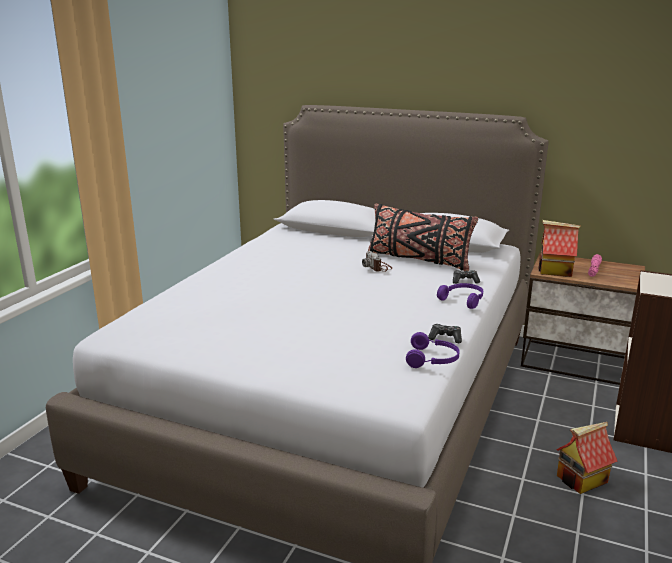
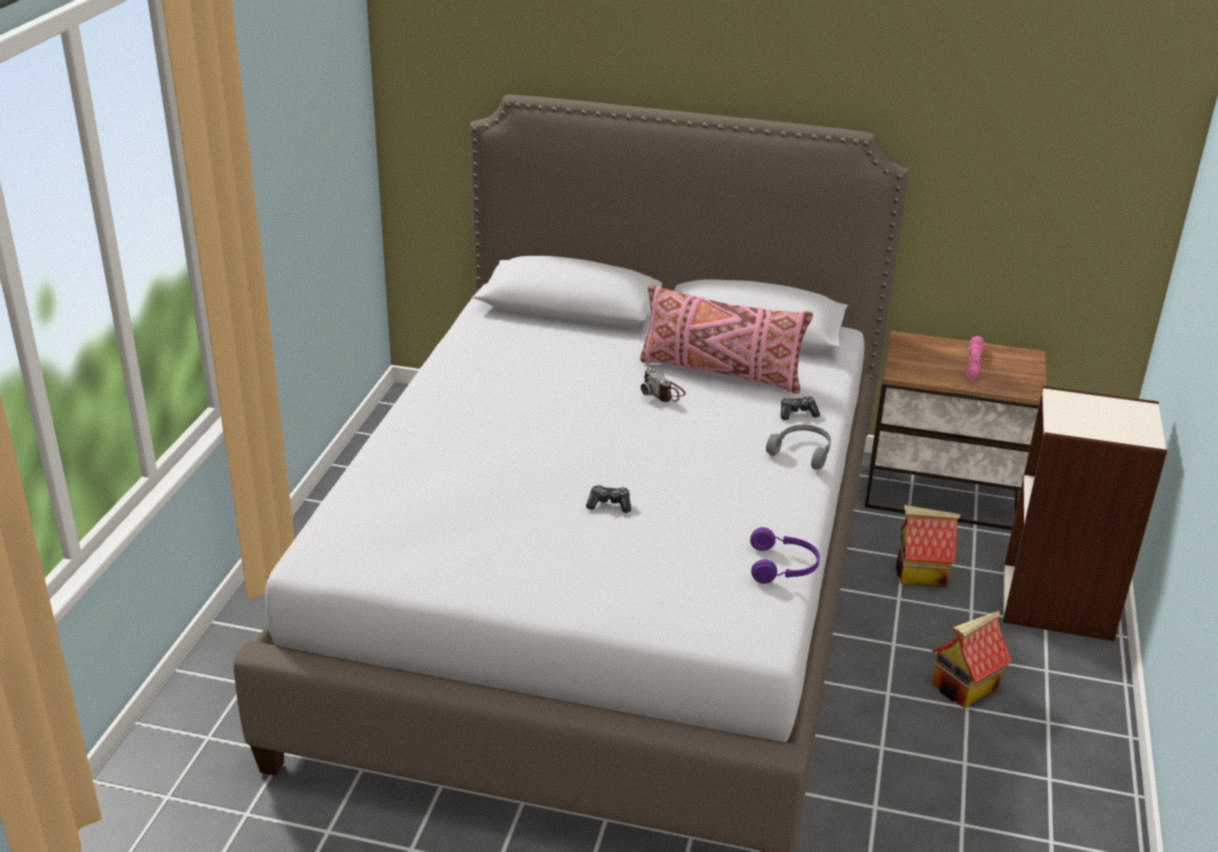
camera: 10 degrees left, 10 degrees up
(418, 260) = (720, 372): black pillow -> pink pillow
(445, 338) = (792, 527): game controller -> game controller (609, 504)
(463, 300) = (802, 452): purple headphones -> grey headphones
(554, 271) = (917, 370): toy house -> toy house (920, 574)

